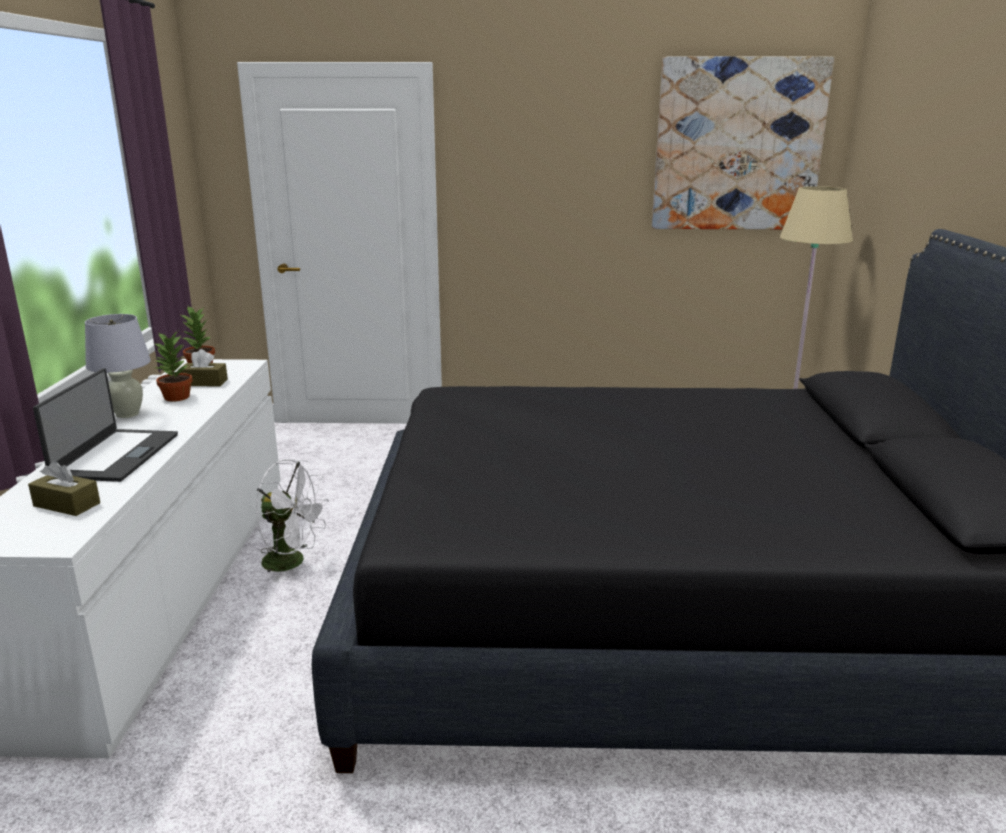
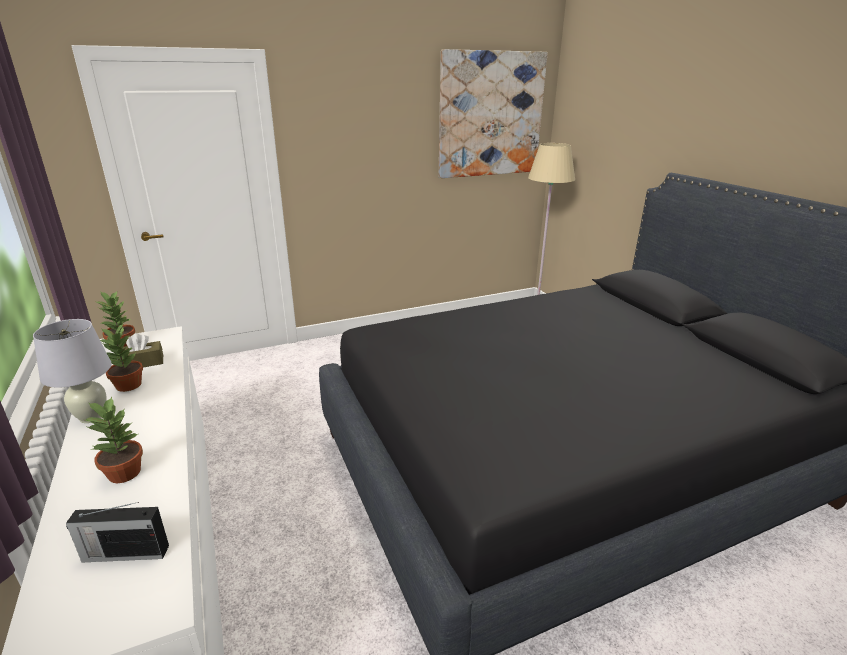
camera: 25 degrees left, 5 degrees up
(67, 504) = (124, 553): brown tissue box -> radio
(115, 456) = (124, 472): laptop -> potted plant
(292, 562) = (263, 499): white fan -> none

